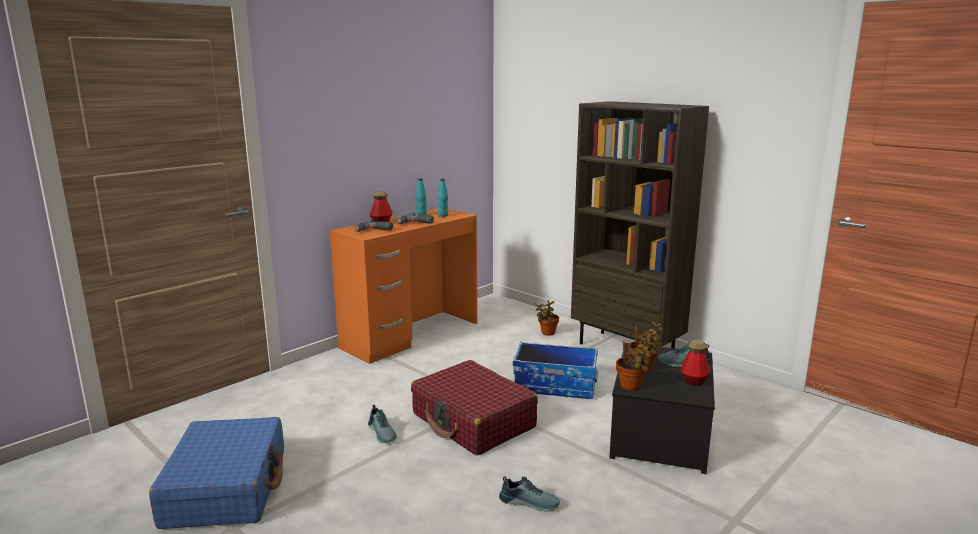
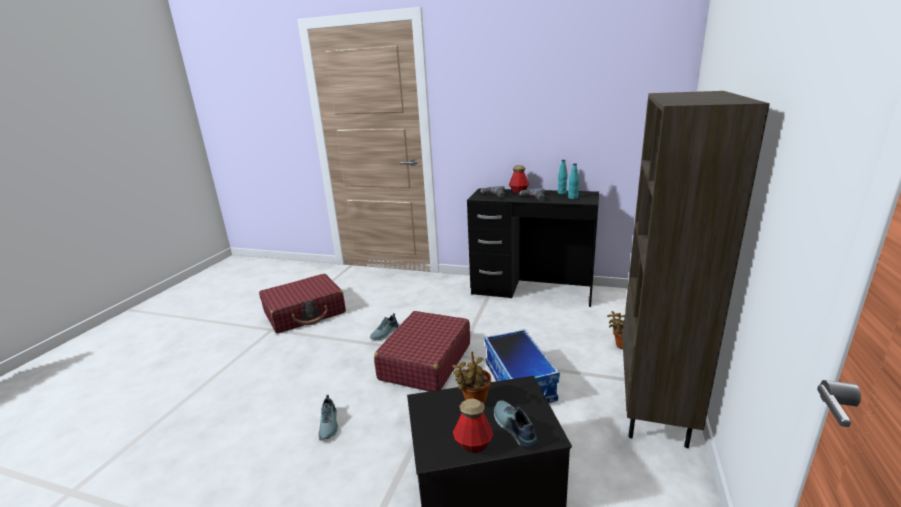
camera: 65 degrees right, 5 degrees up
(226, 487) = (305, 313): blue suitcase -> red suitcase
(410, 335) = (532, 290): orange desk -> black desk
(632, 387) = (426, 403): potted plant -> none

